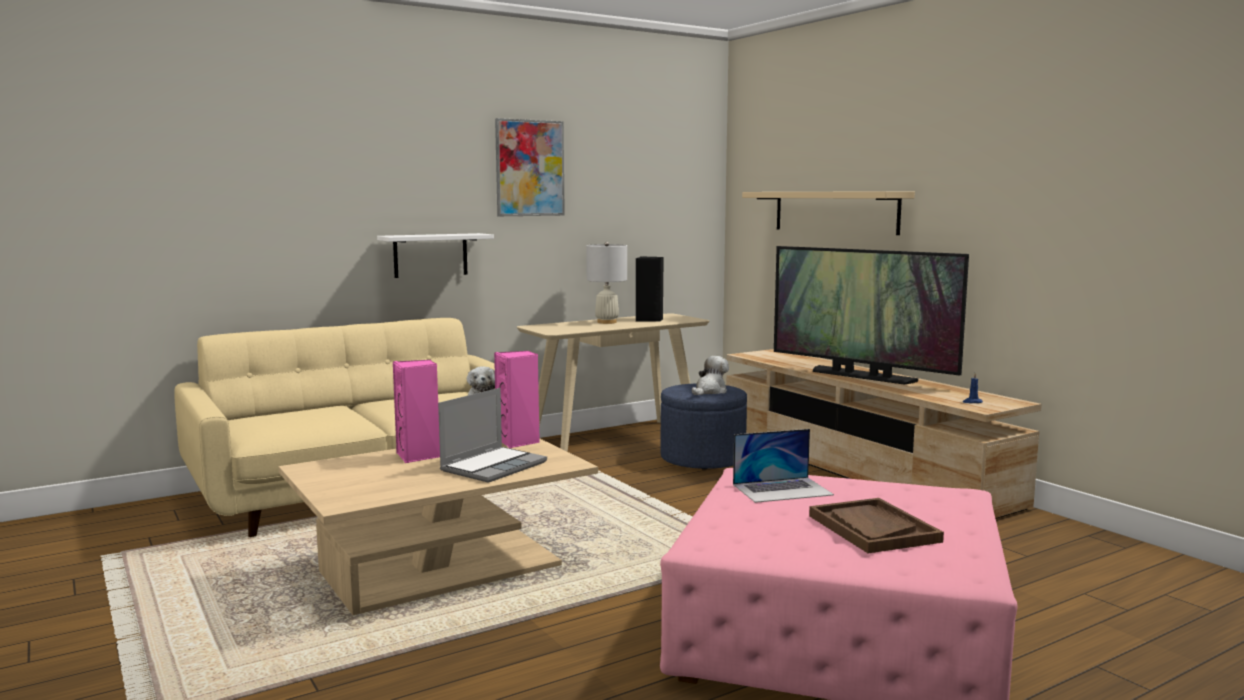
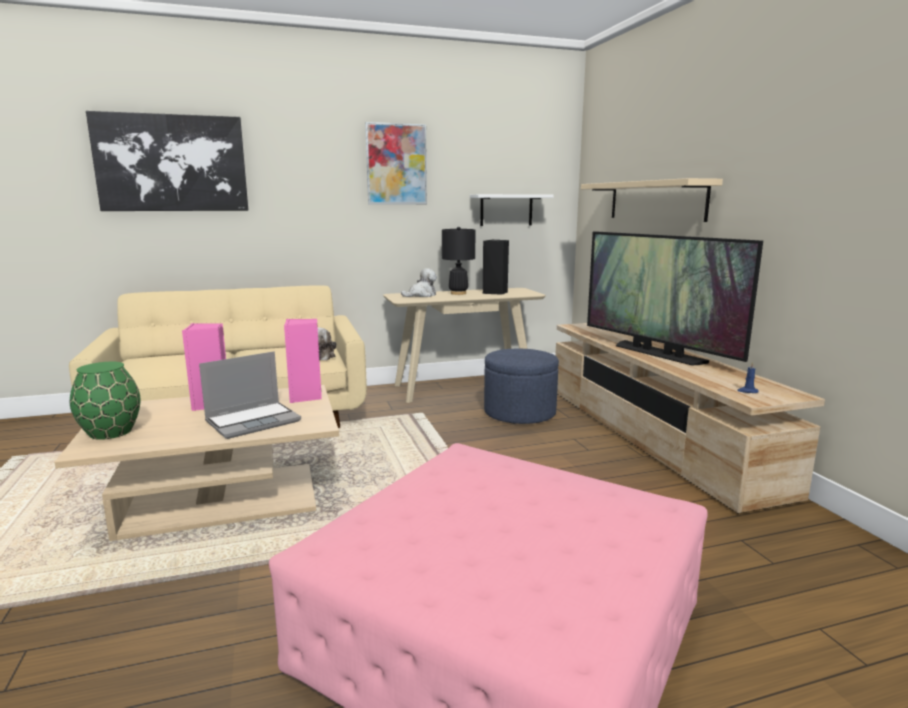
camera: 15 degrees right, 5 degrees up
(266, 167) = (172, 163): none -> picture
(341, 488) = (110, 432): none -> green vase
(430, 255) = (311, 235): white shelf -> white shelf (506, 210)
(606, 322) = (458, 293): white table lamp -> black table lamp
(710, 391) = (524, 357): plush toy -> plush toy (421, 295)
(782, 489) = (478, 478): laptop -> none
(873, 528) = (524, 549): brown tray -> none

